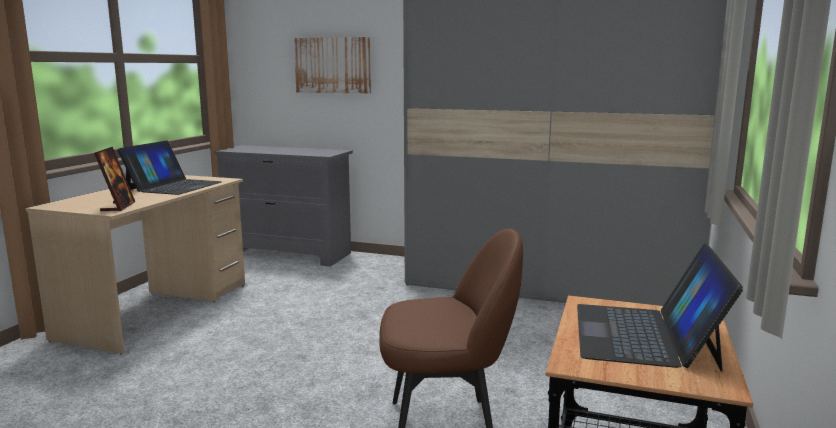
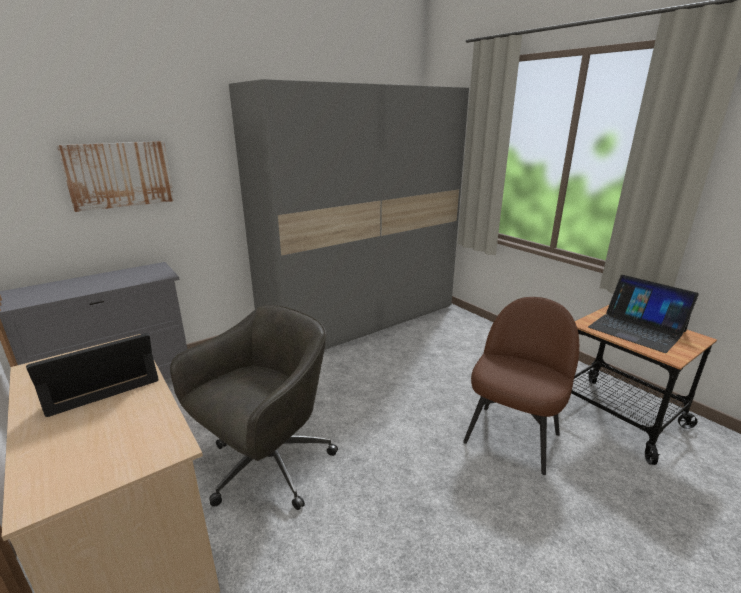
camera: 55 degrees left, 10 degrees up
(118, 207) = (155, 439): picture frame -> none
(174, 186) = (99, 379): laptop -> laptop turned 90 degrees counterclockwise
(255, 326) = (267, 466): none -> grey office chair

